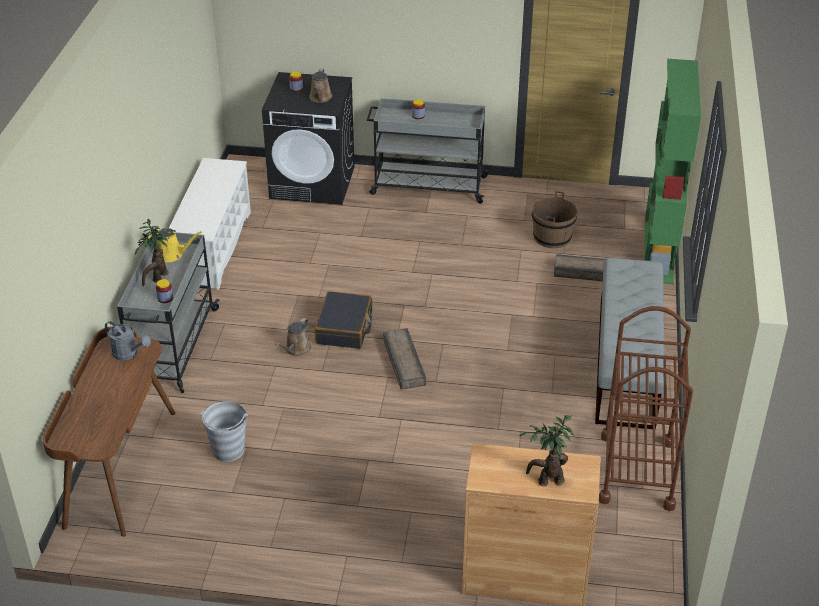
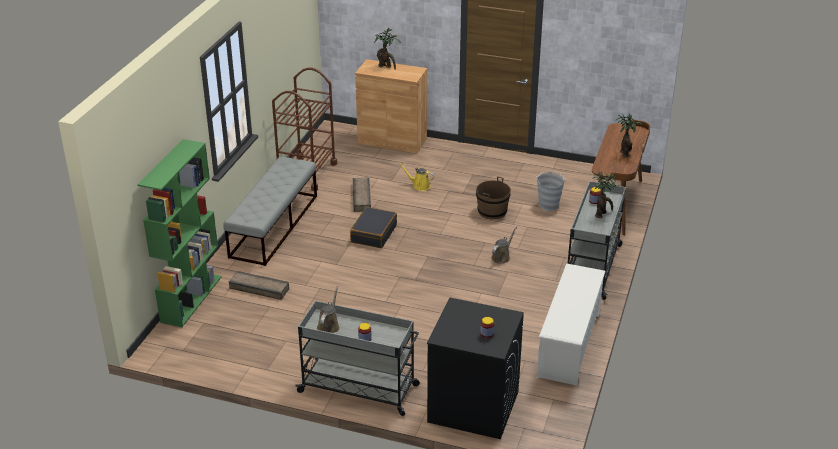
camera: 170 degrees left, 5 degrees down
(101, 386) = (625, 153): none -> potted plant
(129, 354) = (611, 167): grey watering can -> none
(172, 254) = (594, 230): yellow watering can -> yellow watering can (419, 186)
(320, 98) = (464, 318): brown watering can -> brown watering can (329, 326)
(345, 328) = (464, 267): black suitcase -> black suitcase (373, 234)
(403, 362) = (427, 241): crate -> crate (362, 197)
(552, 237) = (270, 321): brown bucket -> brown bucket (492, 211)

